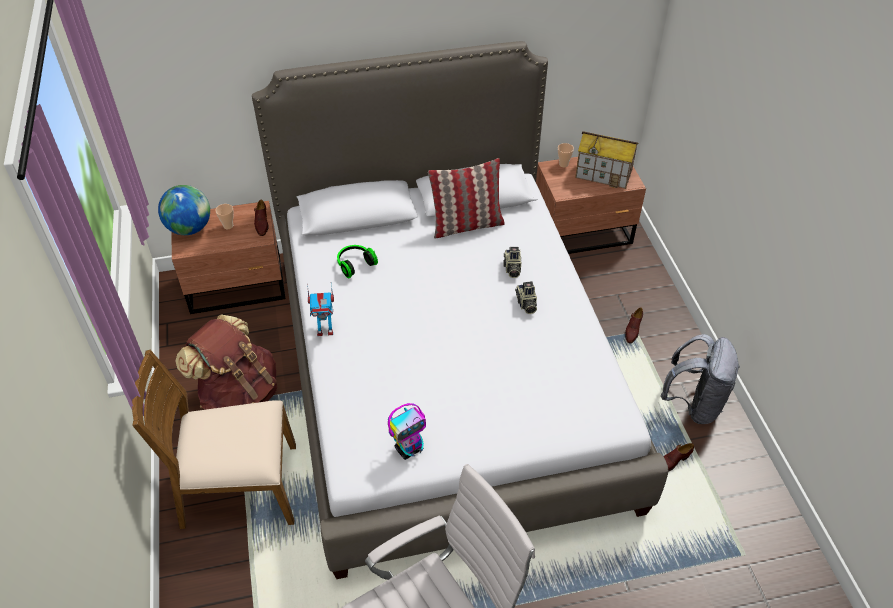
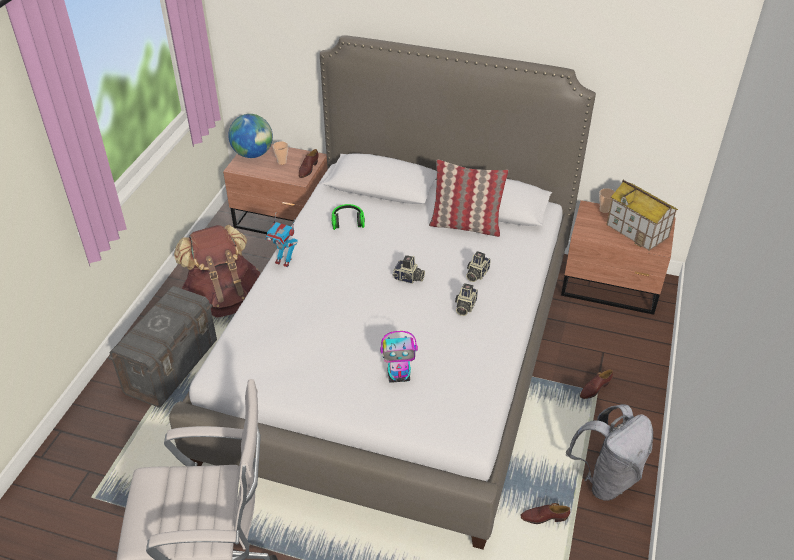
camera: 30 degrees right, 5 degrees down
(238, 488) = (172, 367): brown chair -> grey storage box
(409, 448) = (274, 375): toy robot -> toy robot (399, 376)
(457, 298) = (408, 278): none -> camera

